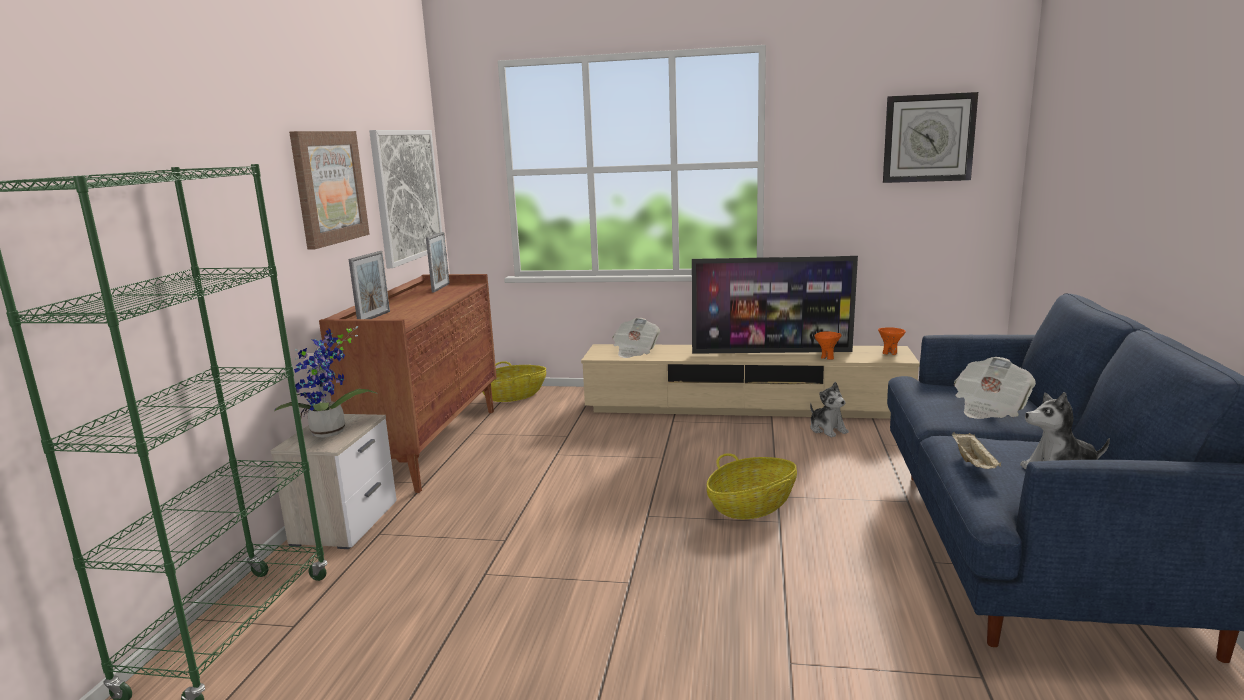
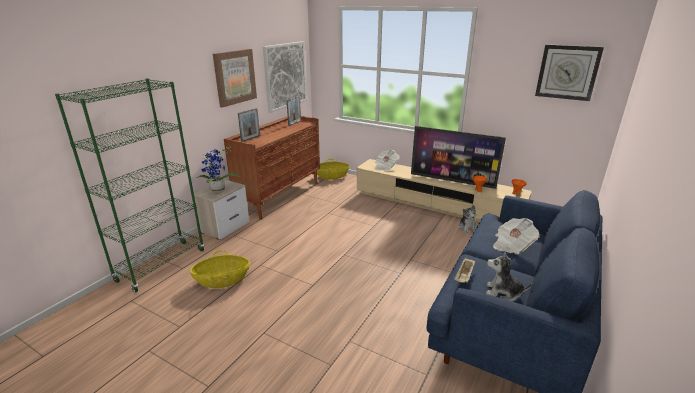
camera: 20 degrees right, 10 degrees up
(752, 506) = (394, 261): basket -> basket (222, 280)

